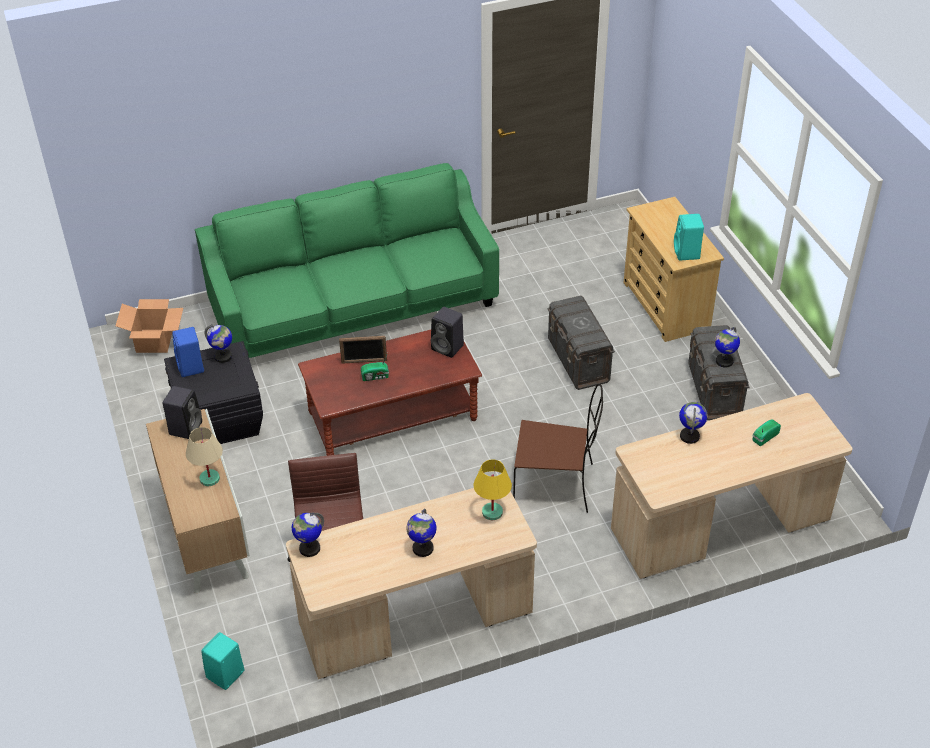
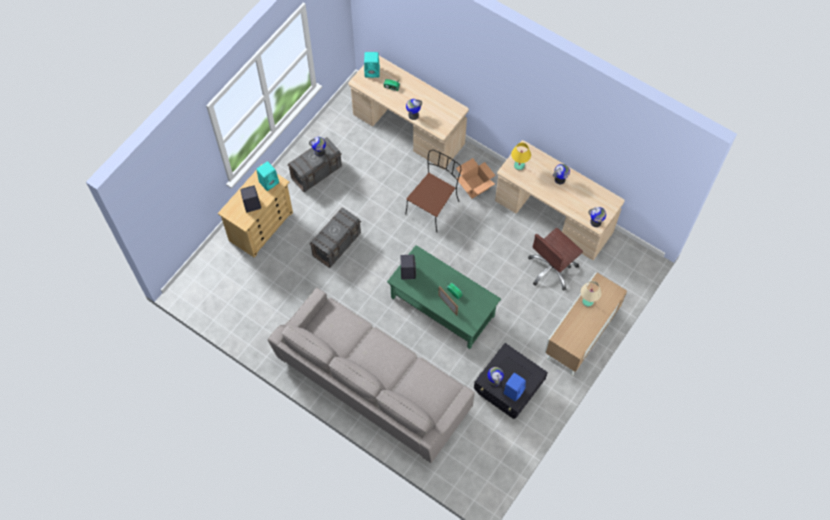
camera: 125 degrees left, 20 degrees up
(154, 341) = (478, 476): cardboard box -> cardboard box (474, 187)
(186, 427) = (567, 338): black speaker -> black speaker (251, 205)
(225, 675) = (640, 271): turquoise speaker -> turquoise speaker (372, 72)
(354, 308) = (373, 385): green sofa -> grey sofa
(393, 416) = (442, 307): brown coffee table -> green coffee table
(556, 485) = (433, 207): brown chair -> brown chair turned 60 degrees clockwise

